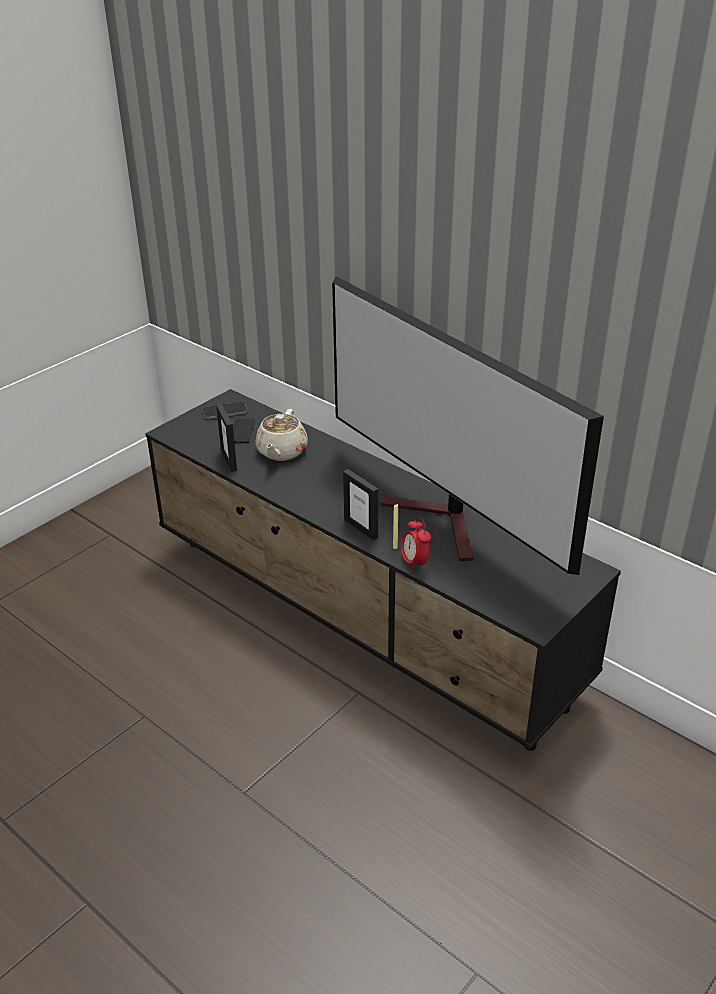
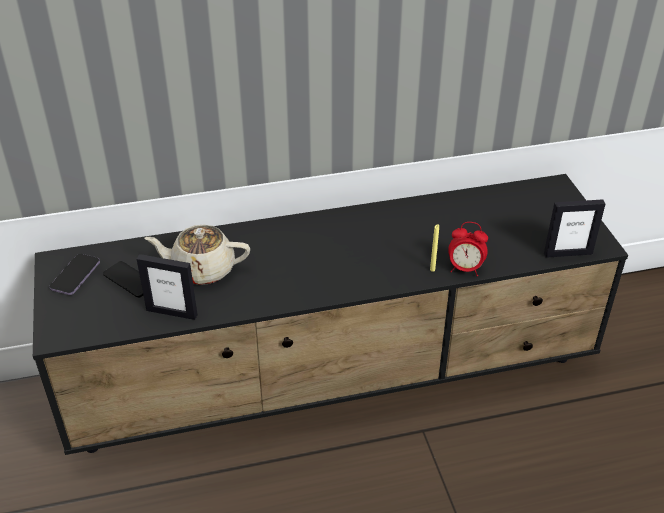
camera: 55 degrees left, 5 degrees up
(281, 452) = (202, 269): beige teapot -> beige teapot turned 135 degrees clockwise
(361, 528) = (384, 276): picture frame -> picture frame (568, 253)
(444, 522) = (424, 226): television -> none

